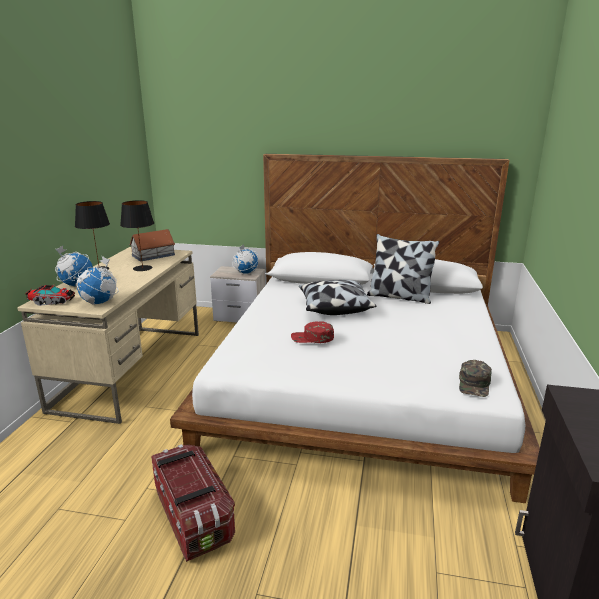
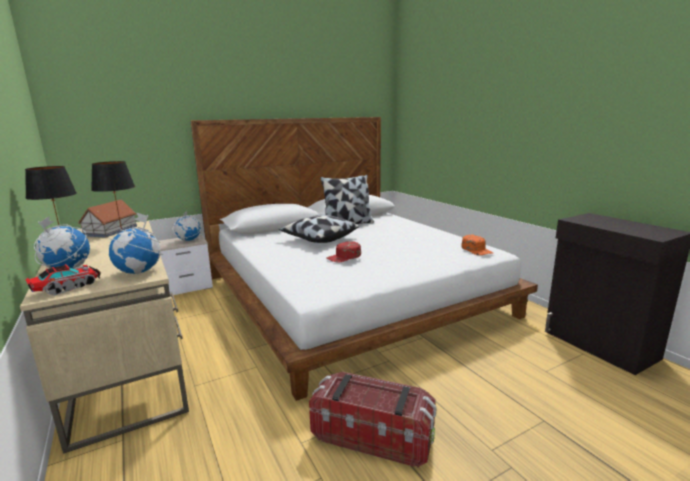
camera: 40 degrees left, 5 degrees down
(474, 384) = (476, 250): green cap -> orange cap

